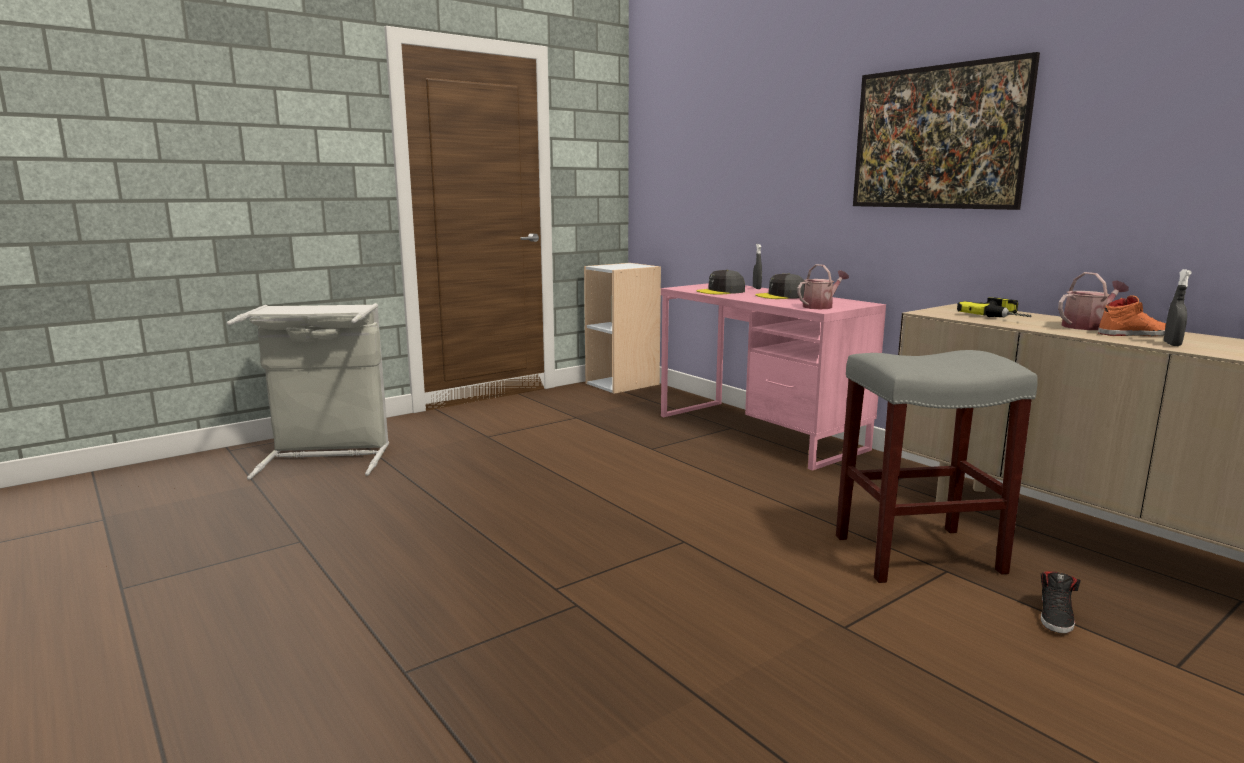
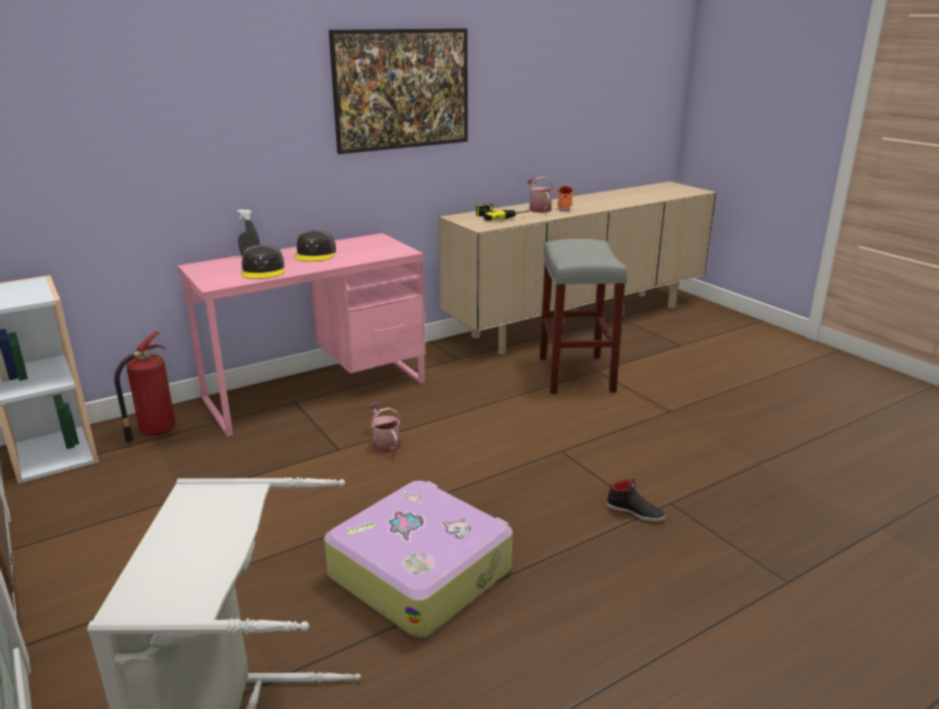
camera: 85 degrees left, 10 degrees up
(474, 487) = (421, 571): none -> suitcase
(660, 399) = (155, 431): none -> fire extinguisher
(820, 306) = (387, 249): watering can -> watering can (384, 443)
(1056, 616) = (643, 357): black shoe -> black shoe (635, 511)
(1172, 344) = (593, 207): grey spray bottle -> none

